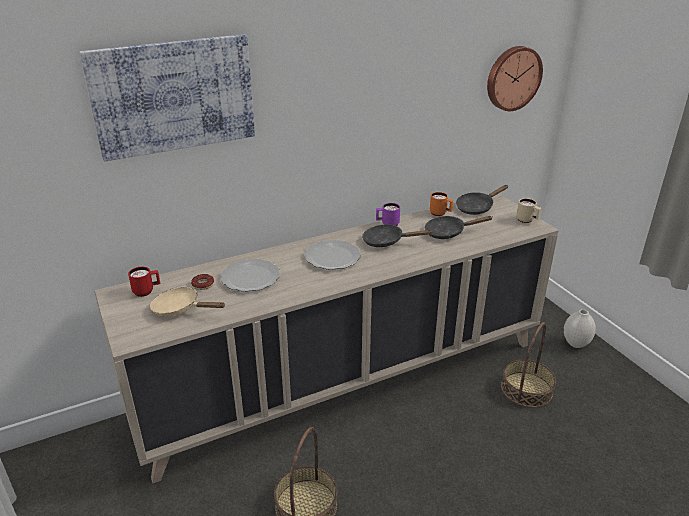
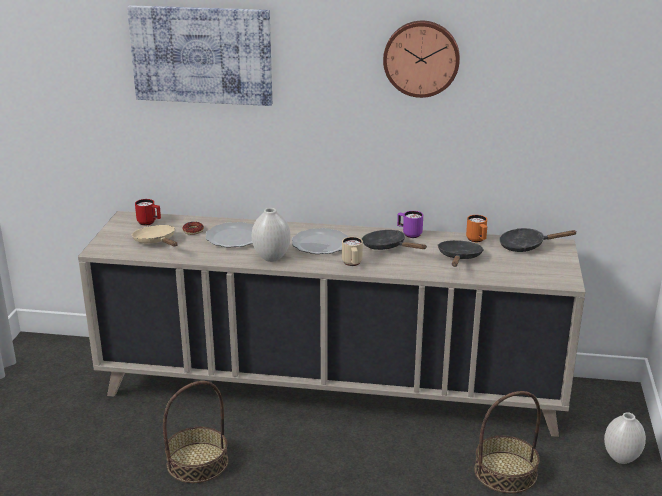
camera: 35 degrees right, 5 degrees down
(309, 285) = (271, 258): none -> white vase
(448, 232) = (459, 258): black frying pan -> black frying pan turned 75 degrees clockwise
(512, 78) = (598, 104): wall clock -> wall clock (421, 58)
(527, 221) = (562, 273): beige mug -> beige mug (352, 264)

